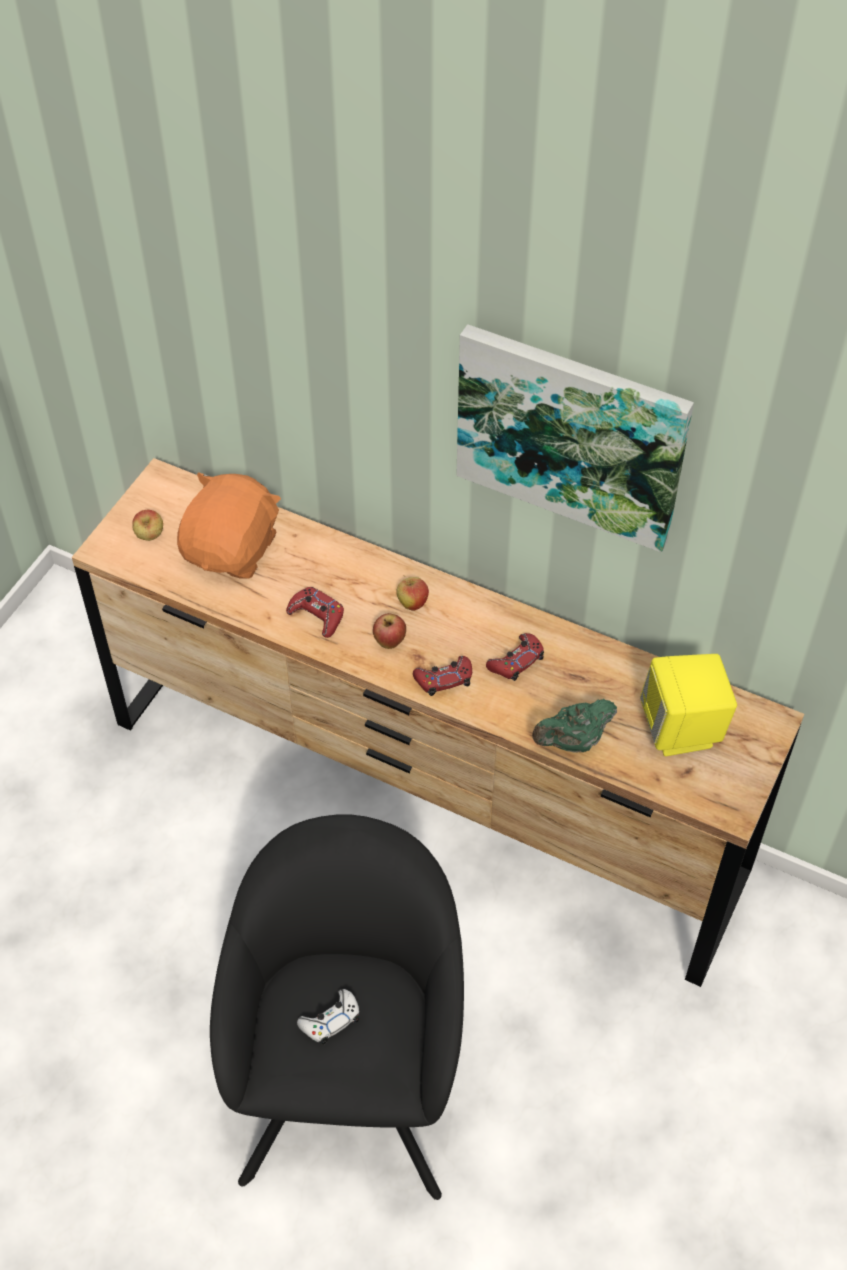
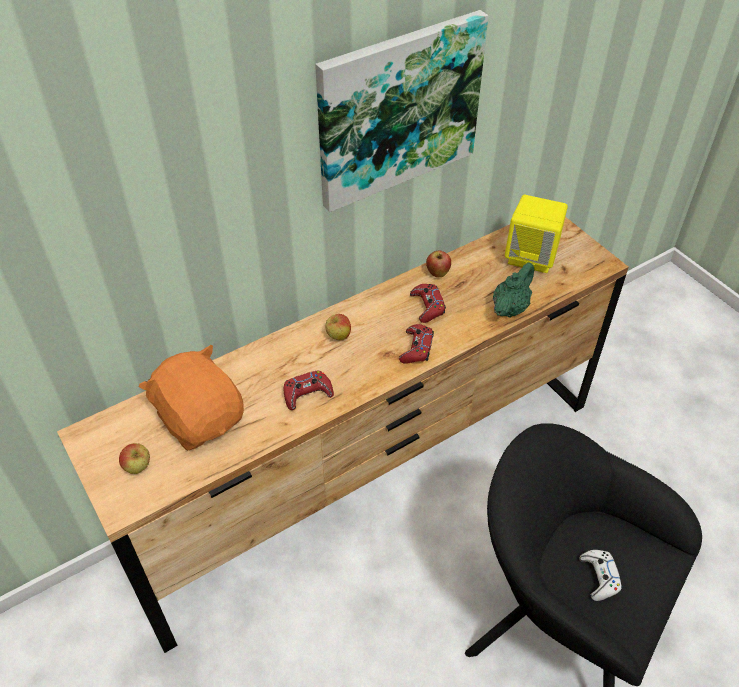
camera: 60 degrees left, 5 degrees down
(389, 642) = (363, 363): apple -> apple (437, 274)
(573, 741) = (510, 308): green teapot -> green teapot turned 150 degrees counterclockwise

